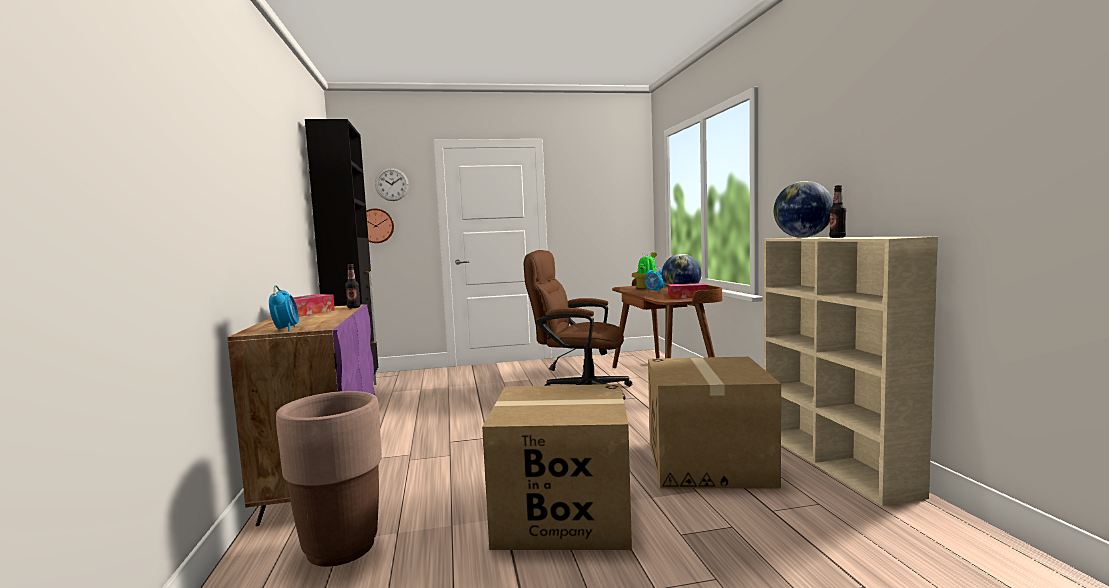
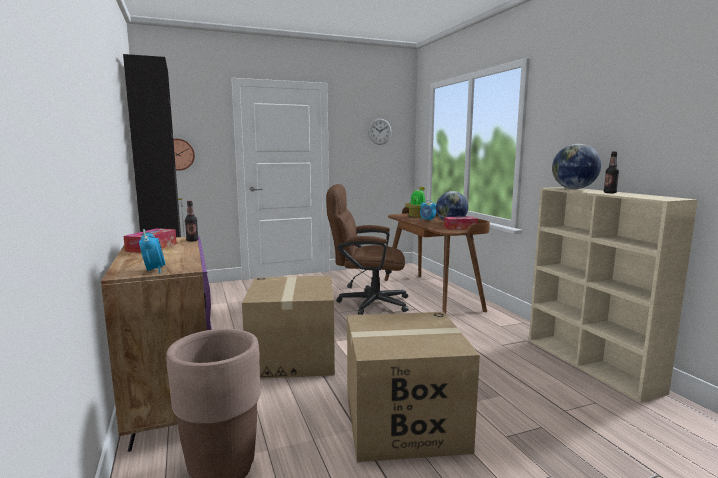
camera: 10 degrees left, 5 degrees up
(392, 184) = (192, 117): wall clock -> wall clock (379, 131)
(709, 464) = (499, 369): cardboard box -> cardboard box (293, 357)

